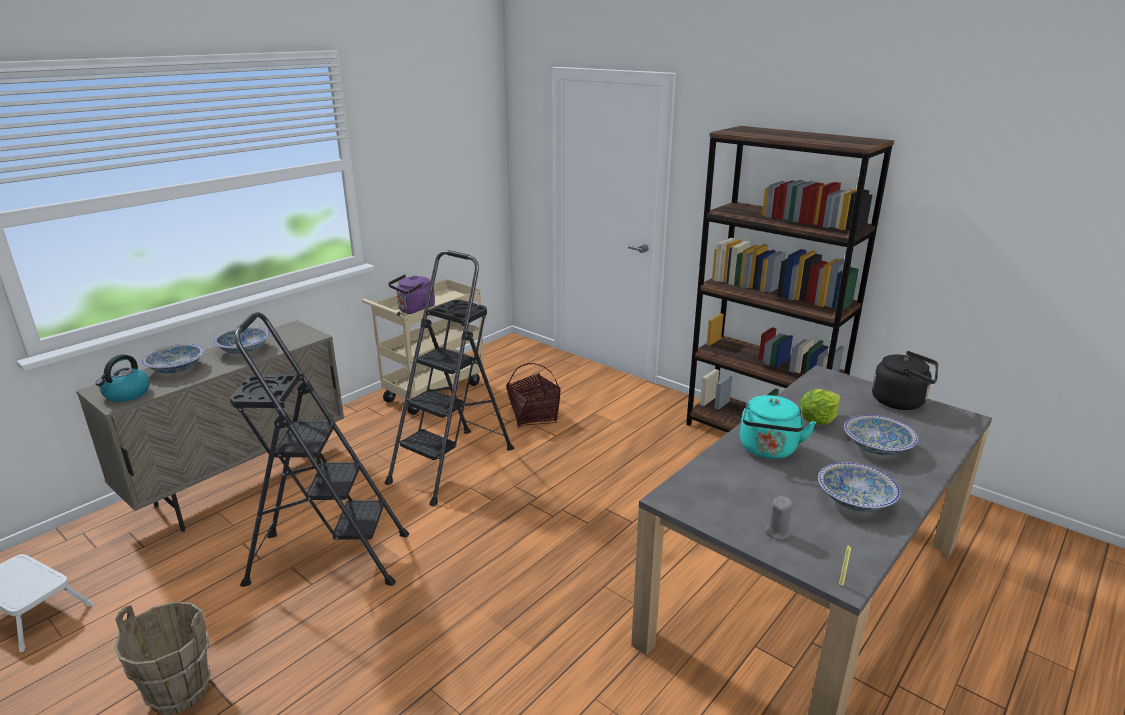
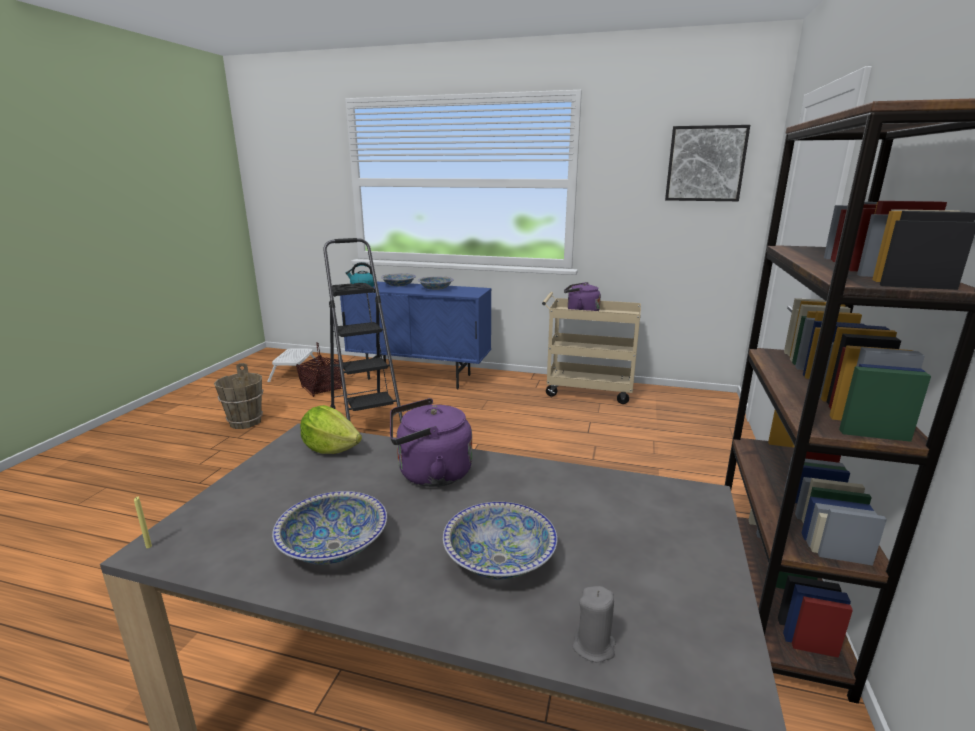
camera: 65 degrees right, 5 degrees down
(242, 484) = (420, 377): beige cabinet -> blue cabinet
(453, 464) = (502, 428): step ladder -> none
(459, 125) = (705, 164): none -> picture
(533, 416) = (610, 440): basket -> basket (322, 388)
(768, 450) = (430, 474): turquoise kettle -> purple kettle
(777, 532) = (252, 496): grey candle -> grey candle (594, 646)
(817, 420) = (542, 501): lettuce -> lettuce (331, 448)
(901, 402) = (698, 582): black kettle -> none

